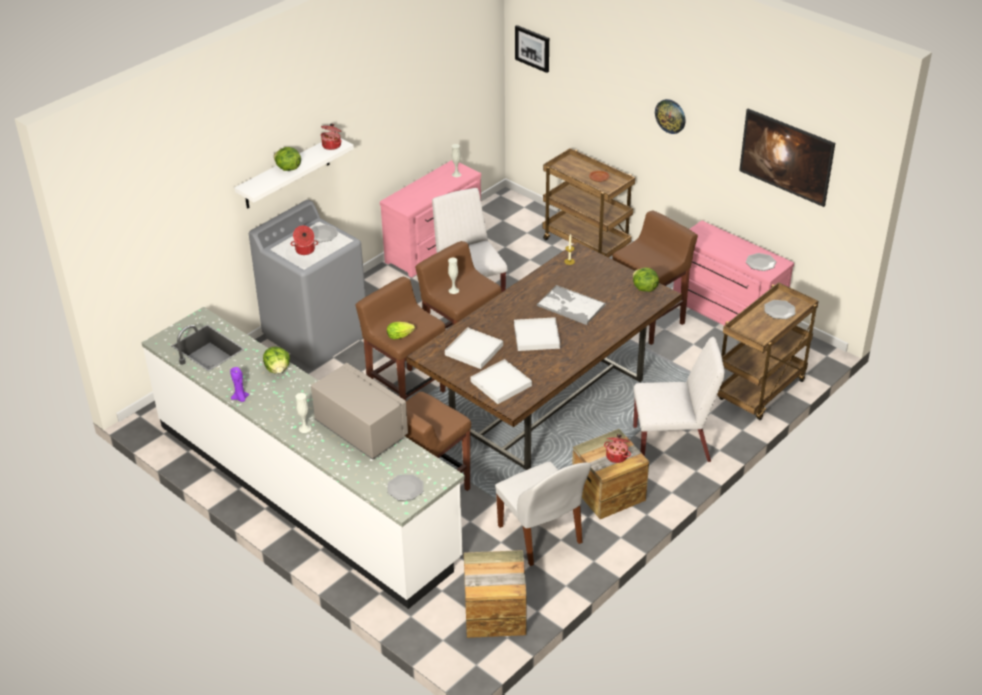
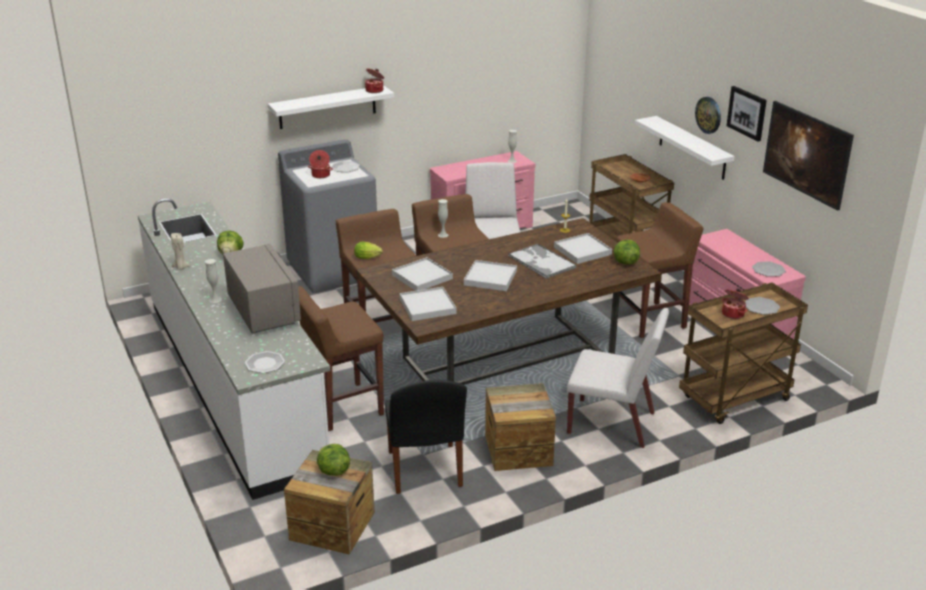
camera: 20 degrees right, 10 degrees down
(240, 398) = (181, 267): purple candle -> beige candle
(288, 168) = (323, 99): lettuce -> lettuce (333, 471)
(533, 48) = (605, 53): picture -> picture (747, 113)
(541, 536) = (425, 470): white chair -> black chair
(599, 283) = (582, 251): none -> white tray
(617, 456) = (525, 405): cooking pot -> cooking pot (733, 313)
(653, 145) = (692, 148): none -> white shelf

